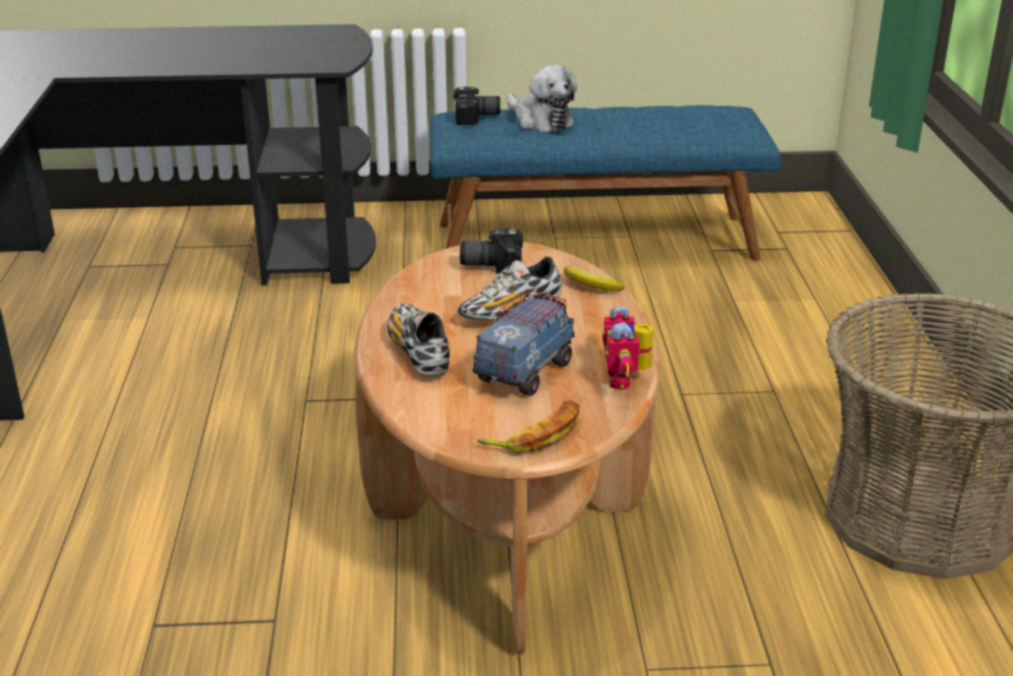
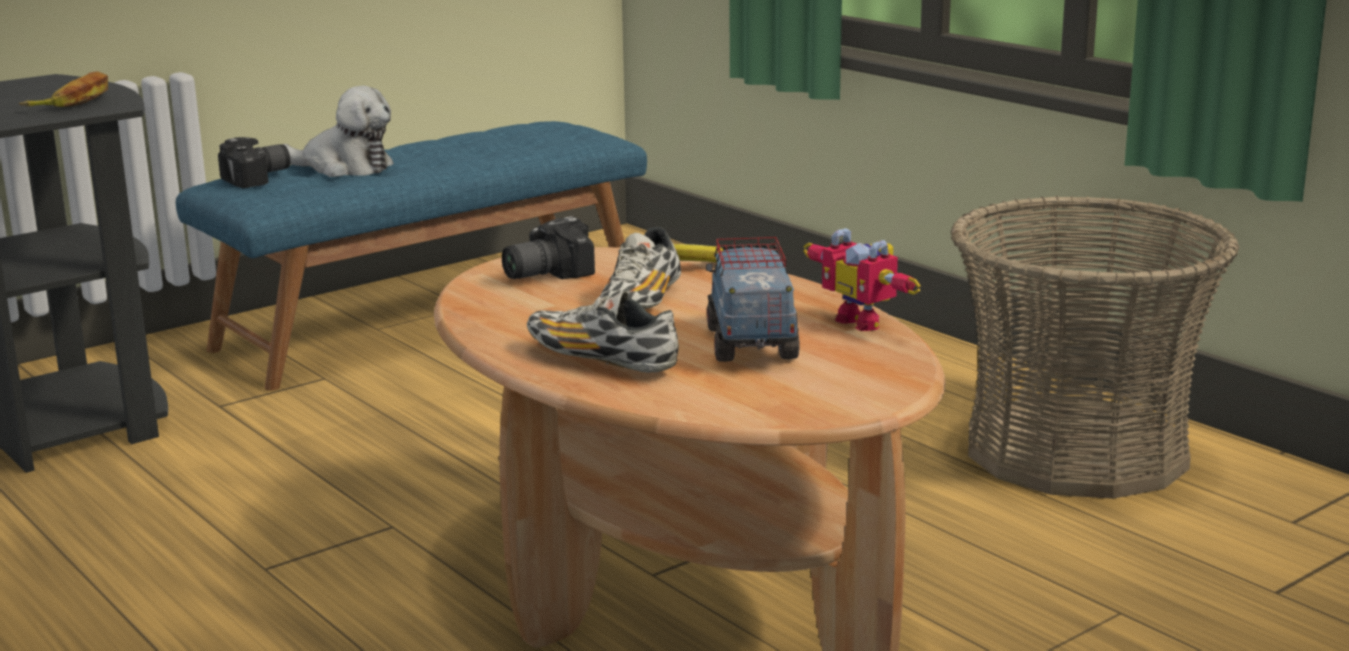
camera: 35 degrees left, 10 degrees down
(536, 434) = (859, 385): banana -> banana (72, 101)

